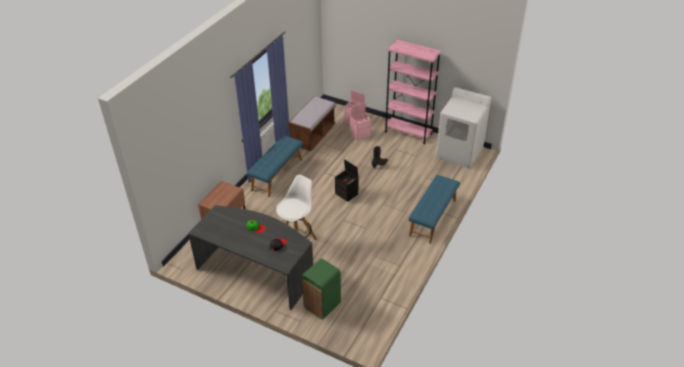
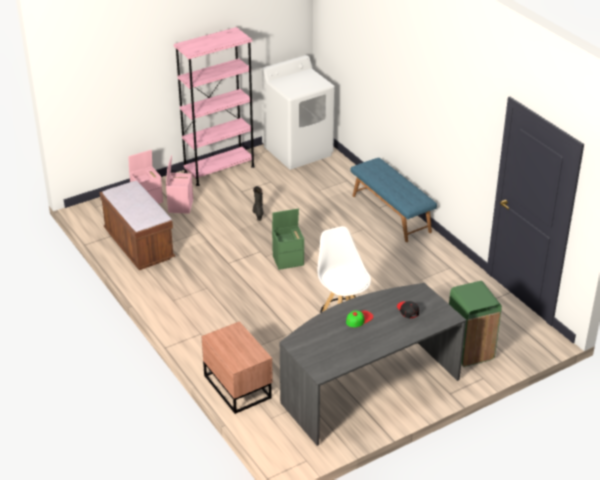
camera: 60 degrees left, 5 degrees down
(277, 174) = (188, 306): blue bench -> none
(347, 194) = (288, 260): black storage box -> green storage box

